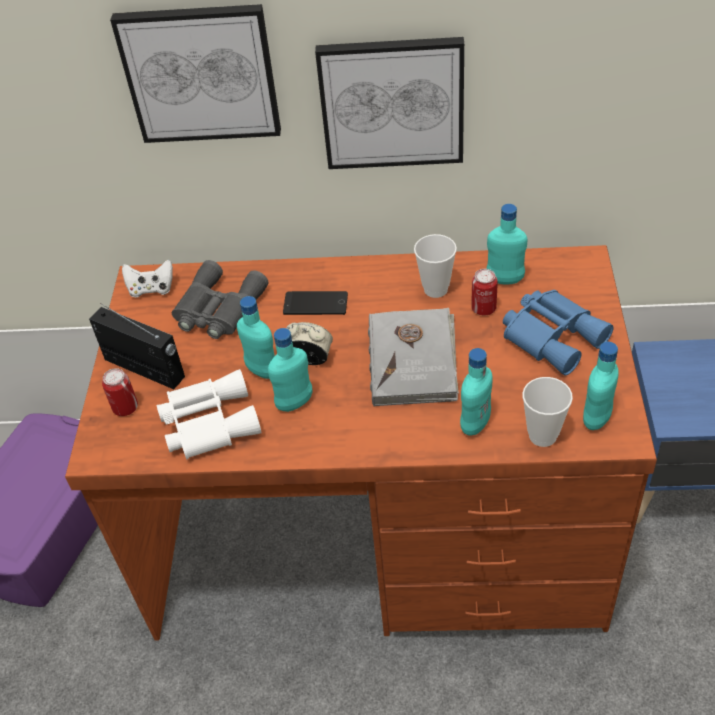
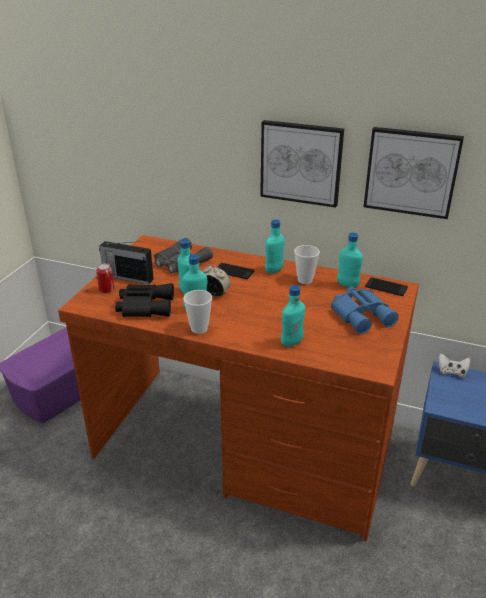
camera: 15 degrees right, 15 degrees down
(145, 369) = (127, 277): radio -> radio turned 150 degrees clockwise
(151, 289) = (152, 247): white game controller -> white game controller (452, 372)
(200, 73) = (202, 126): picture -> picture (411, 172)
(207, 421) = (145, 305): white binoculars -> black binoculars
(414, 359) = (273, 306): grey book -> none
(483, 308) = (327, 294): can -> none
(542, 435) = (328, 357): cup -> cup (199, 329)
(563, 267) = (386, 287): none -> phone
(596, 418) = (366, 358): turquoise bottle -> turquoise bottle (274, 270)

